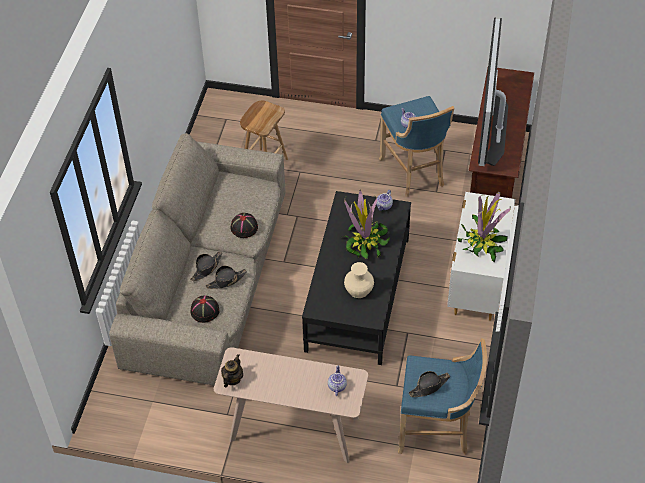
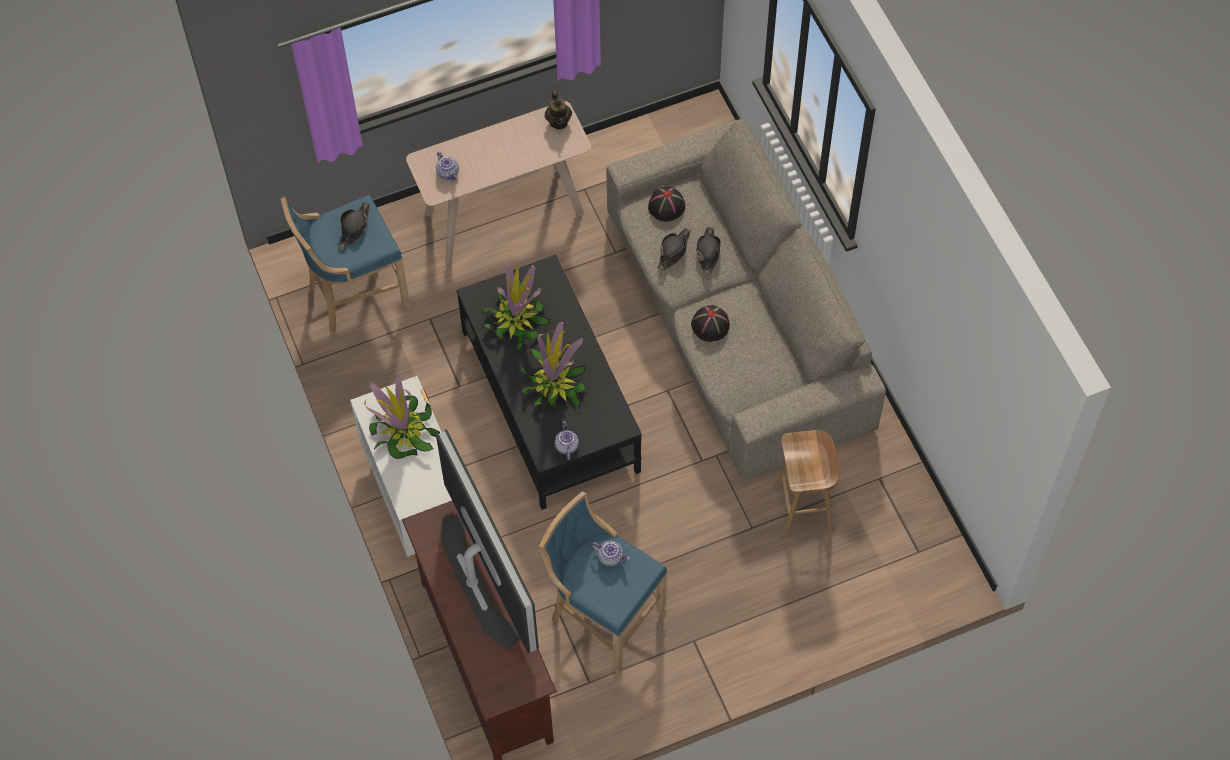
camera: 145 degrees right, 10 degrees up
(359, 290) = (516, 320): beige vase -> potted plant

